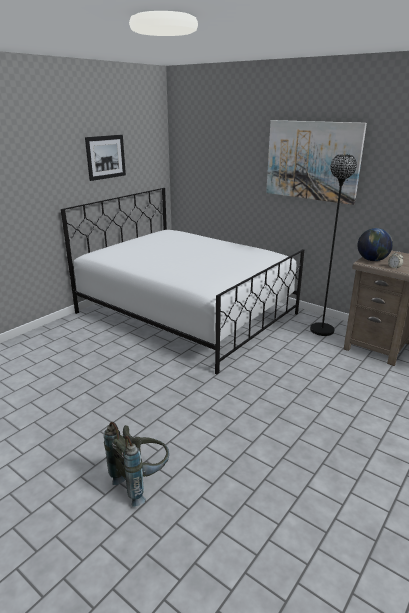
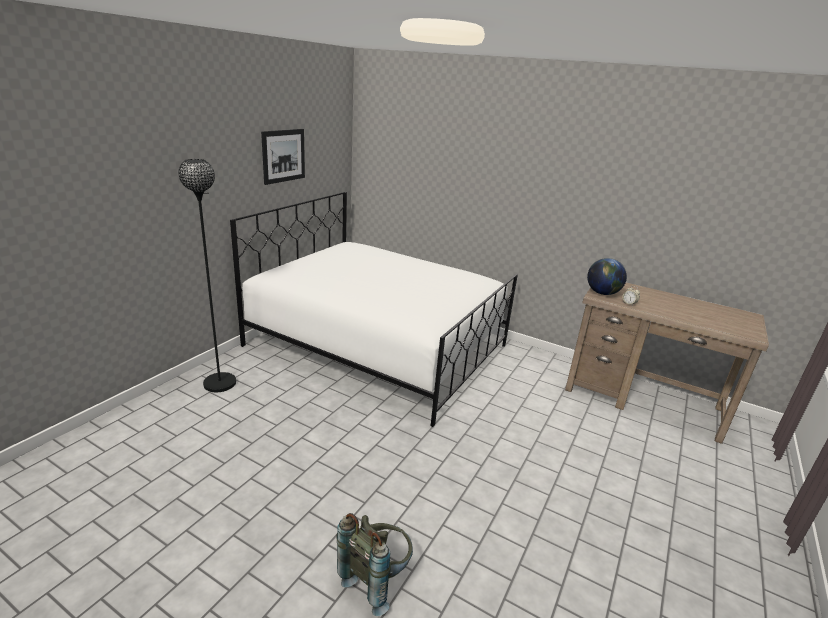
camera: 10 degrees left, 0 degrees up
(312, 161) = (530, 175): picture -> none
(322, 330) = (536, 366): black floor lamp -> black floor lamp (220, 383)

